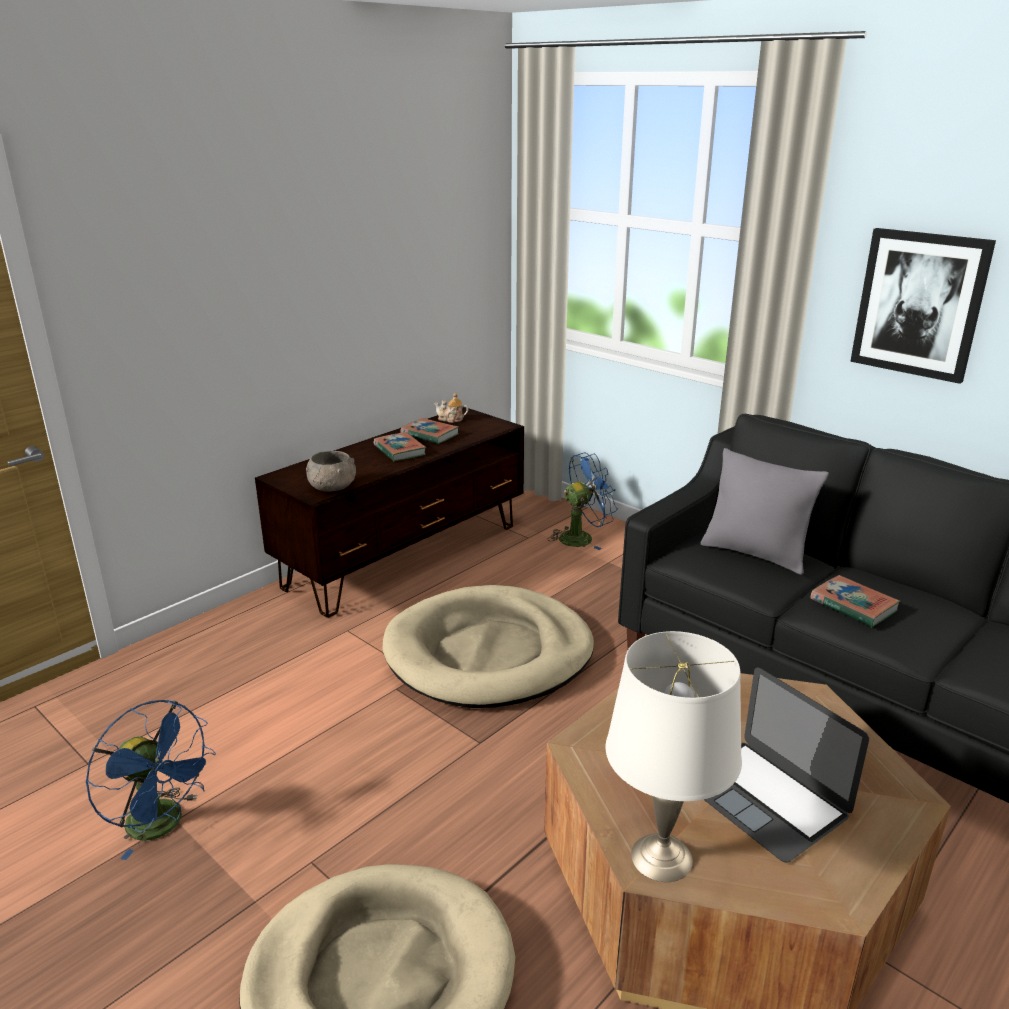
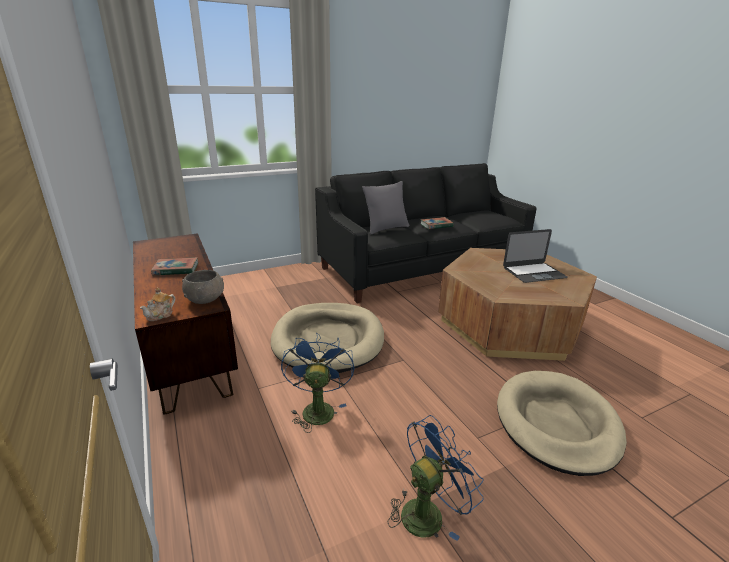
camera: 70 degrees left, 0 degrees up
(429, 435) = (164, 257): book -> none
(451, 419) = (149, 247): teapot -> teapot (161, 315)
(582, 537) = (243, 287): blue fan -> blue fan (317, 408)
(662, 858) = (566, 296): white table lamp -> none
(919, 304) = (368, 112): picture -> none

